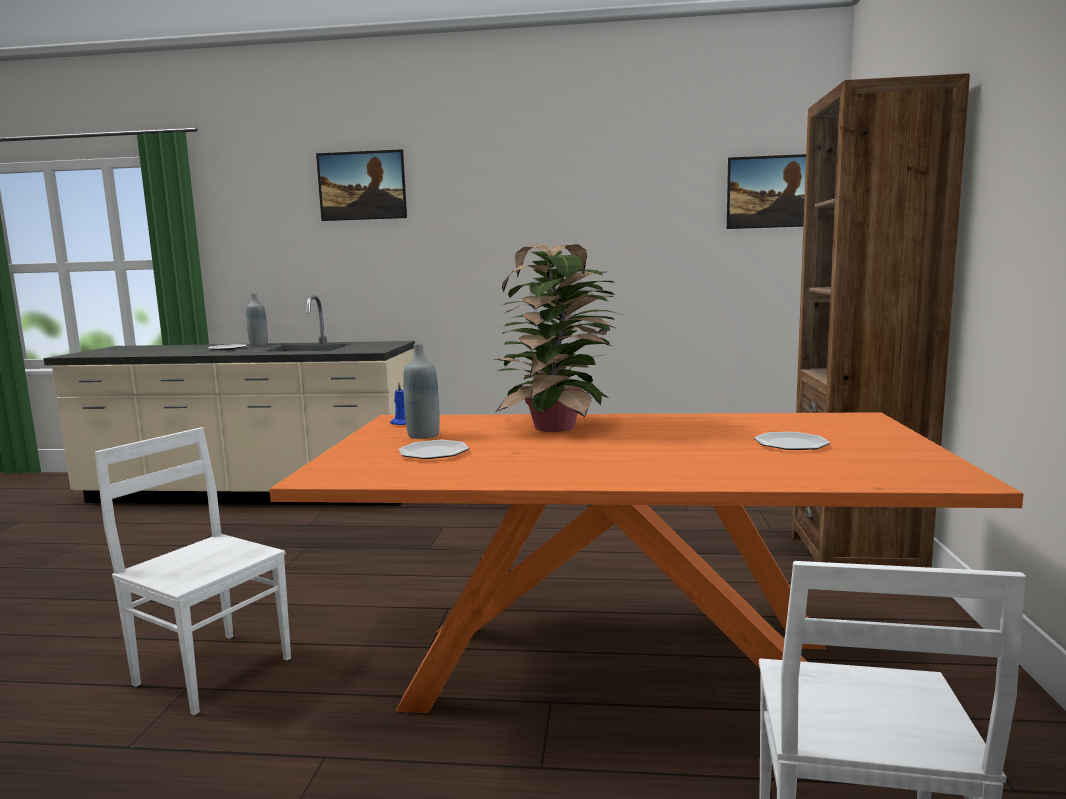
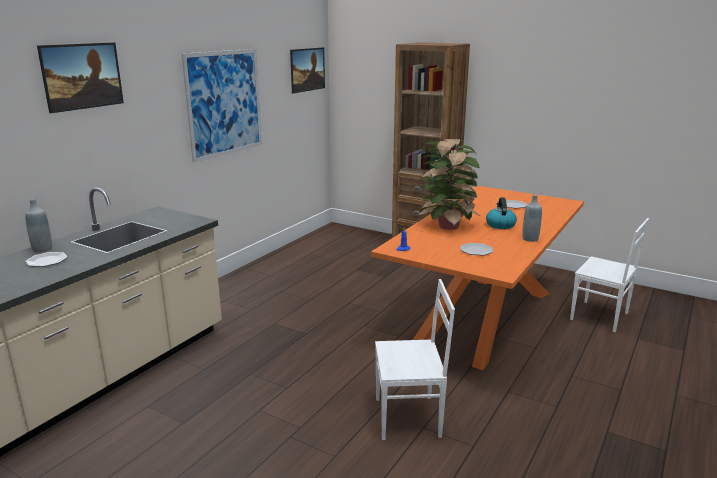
camera: 65 degrees left, 10 degrees up
(214, 669) = (409, 418): white chair -> white chair turned 150 degrees counterclockwise
(423, 435) = (438, 248): grey bottle -> grey bottle (530, 239)
(570, 232) = (225, 103): none -> picture
(620, 450) = (500, 225): none -> kettle

